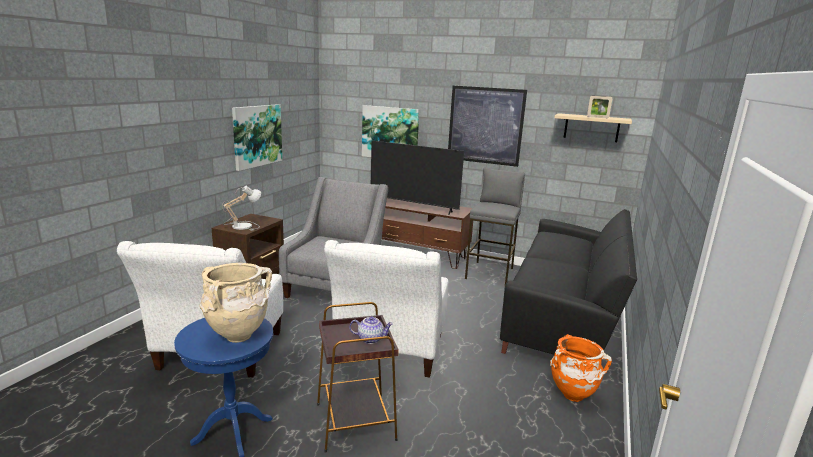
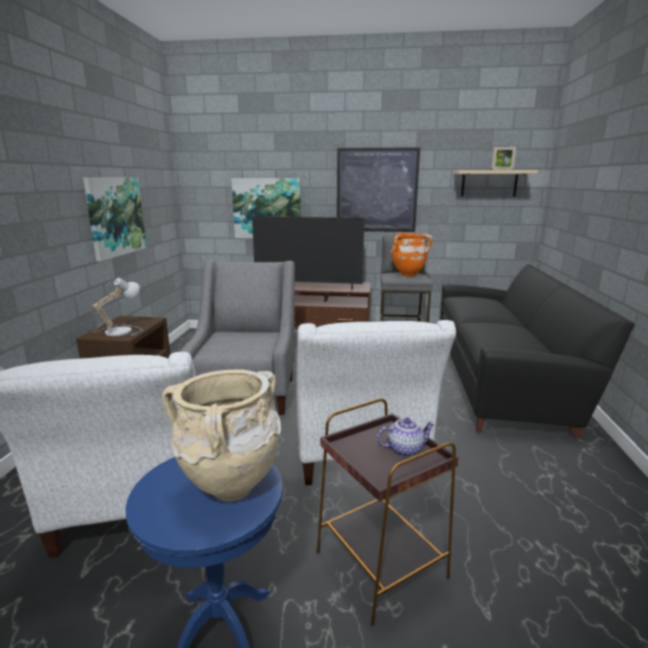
camera: 15 degrees left, 0 degrees up
(571, 396) = (582, 466): orange vase -> orange vase (407, 275)

